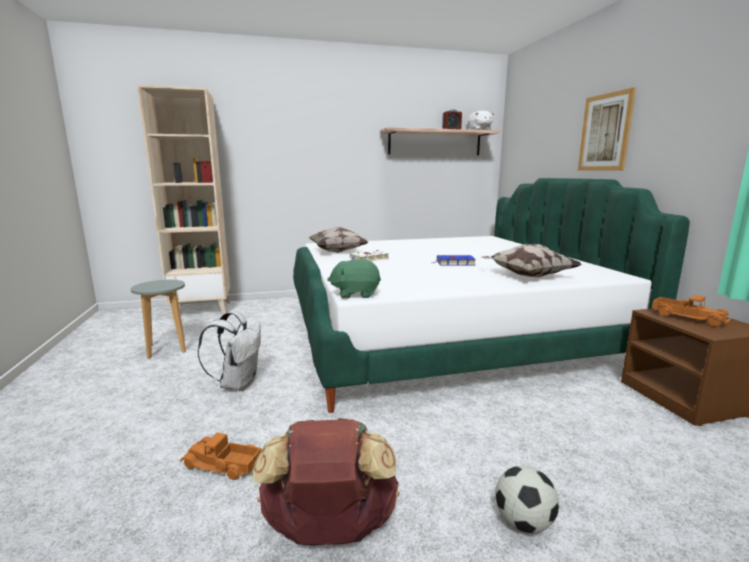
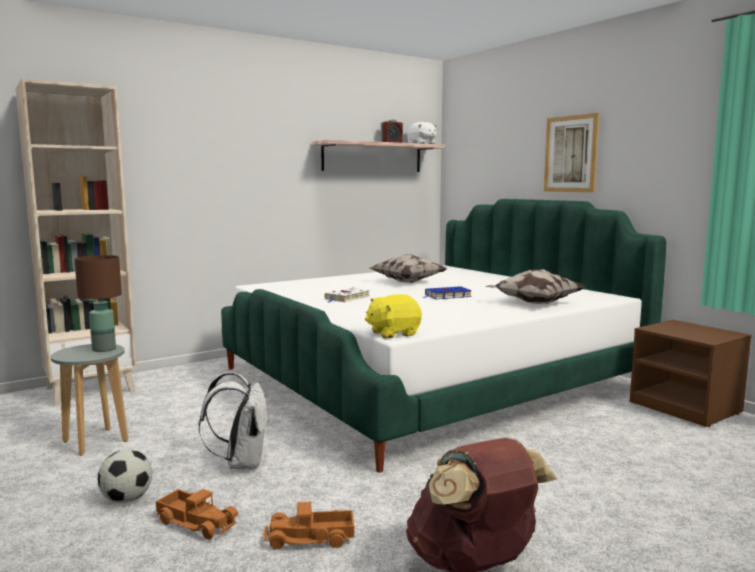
camera: 20 degrees left, 5 degrees down
(169, 284) = (103, 349): none -> brown table lamp
(338, 251) = (296, 292): pillow -> pillow (407, 282)
(355, 294) = (393, 333): green plush toy -> yellow plush toy
(523, 522) = (627, 520): football -> football (127, 499)
(688, 317) = (682, 330): toy truck -> toy truck (197, 522)

